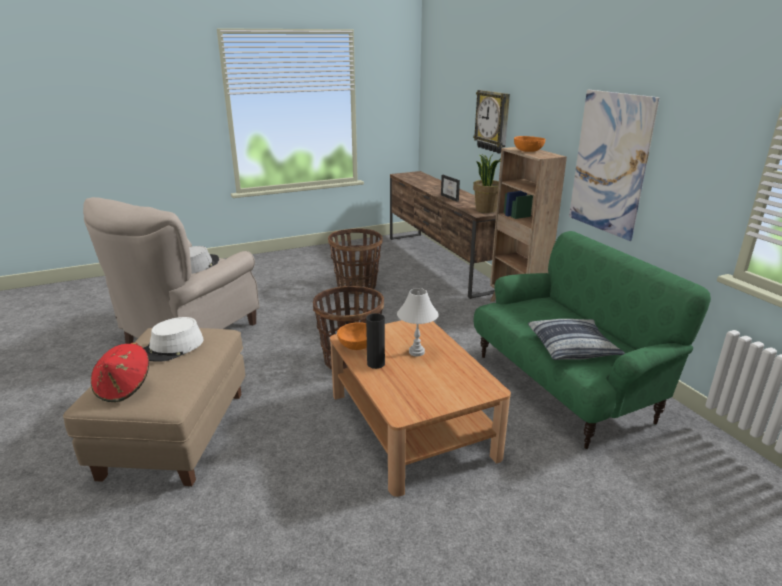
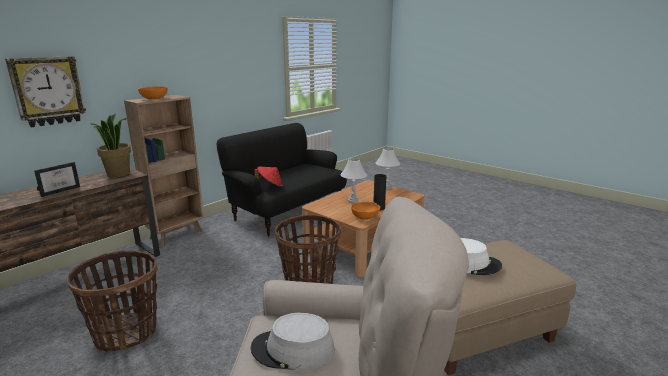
camera: 115 degrees left, 5 degrees down
(124, 388) = (526, 262): red hat -> red hat (270, 186)
(455, 399) = (386, 187): none -> white table lamp
(564, 386) = (287, 211): green sofa -> black sofa
(572, 347) = (308, 174): pillow -> none
(609, 164) = (210, 88): picture -> none

